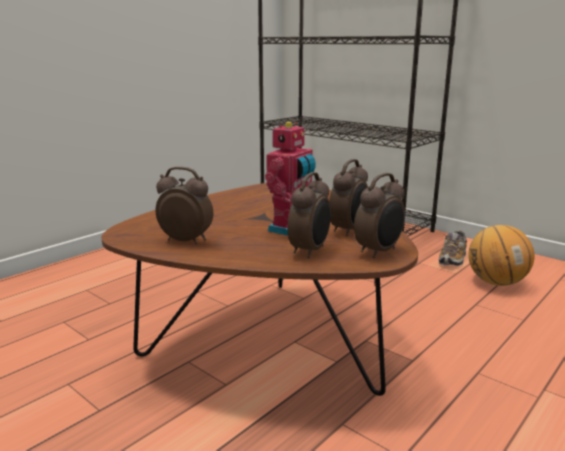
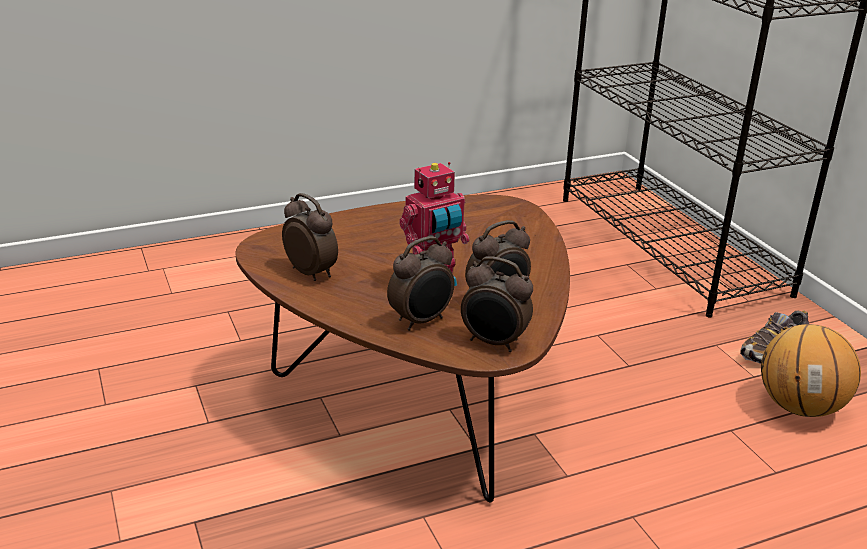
camera: 25 degrees right, 10 degrees up
(379, 251) = (494, 343): alarm clock -> alarm clock turned 45 degrees clockwise

